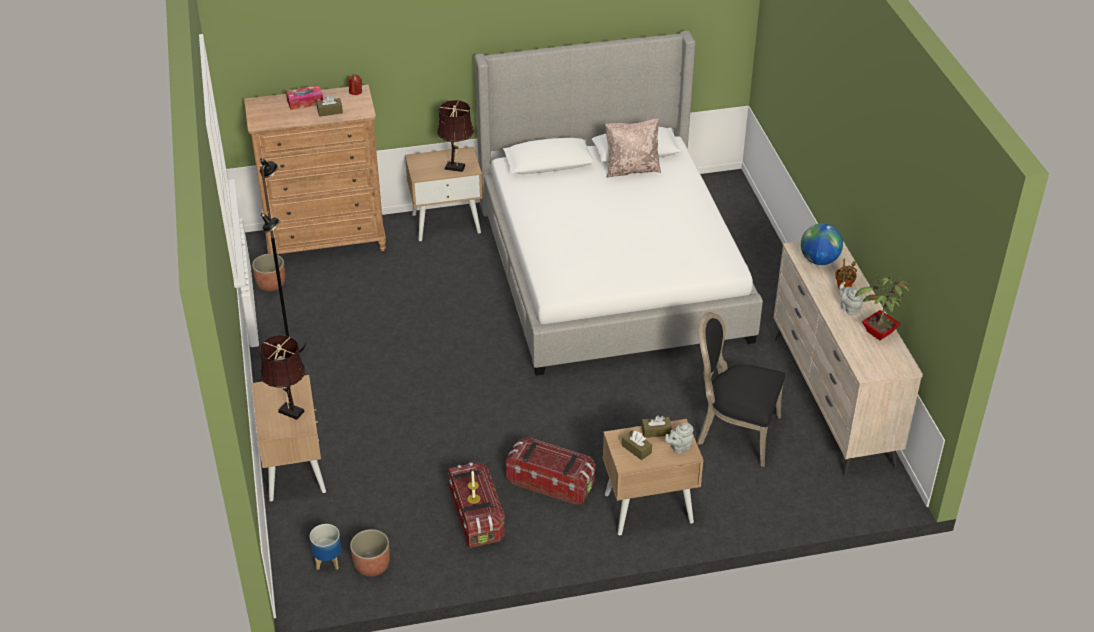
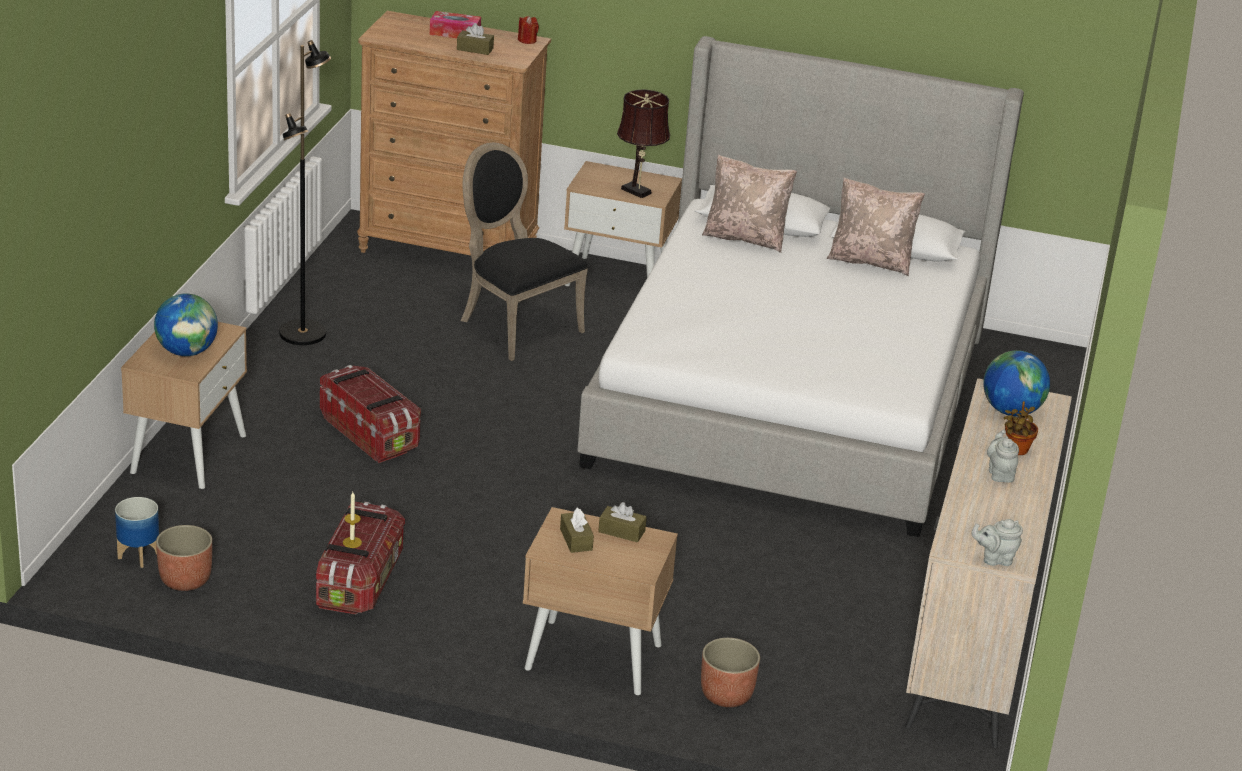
camera: 25 degrees right, 10 degrees down
(271, 284) = (340, 269): planter -> planter (726, 695)
(289, 410) = (187, 352): brown table lamp -> globe
(549, 179) = (745, 238): none -> beige pillow
(551, 482) = (491, 582): storage box -> storage box (370, 433)
(679, 447) = (635, 558): grey teapot -> grey teapot (995, 559)
(734, 432) = (794, 621): black chair -> black chair (515, 325)
(878, 334) = (1014, 514): potted plant -> none

